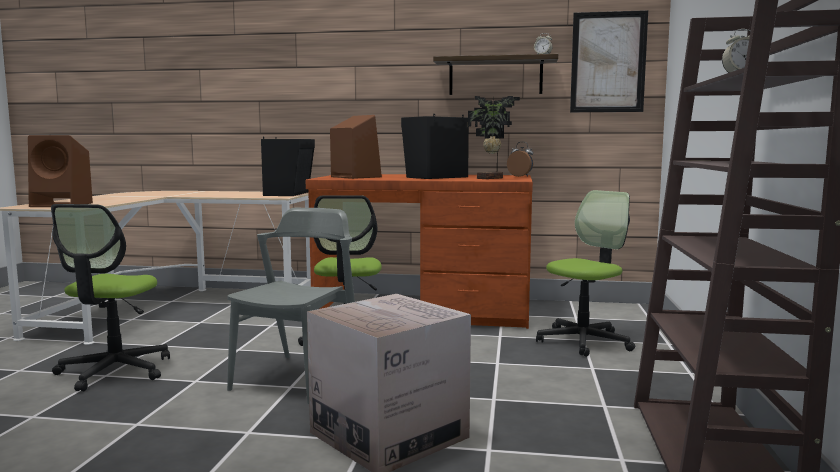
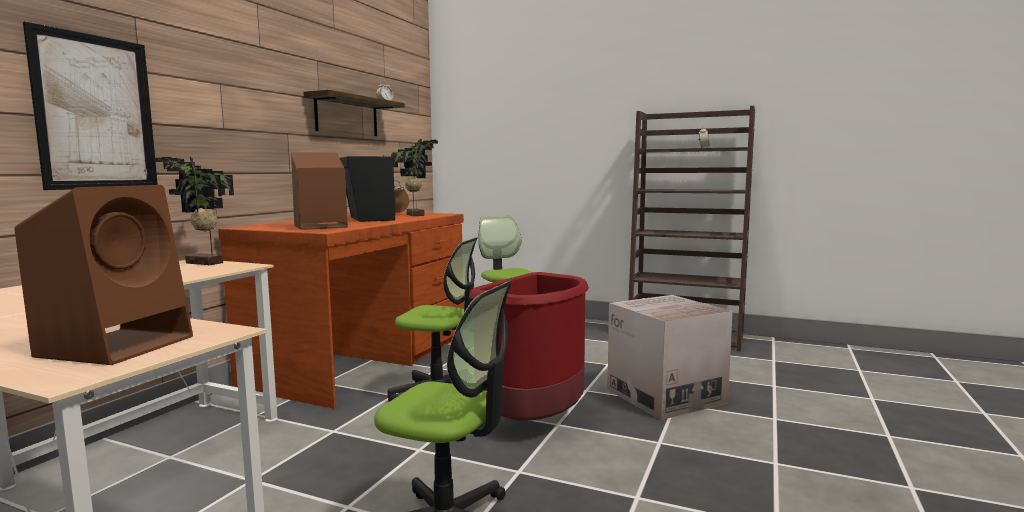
camera: 75 degrees left, 0 degrees up
(289, 194) = (203, 263): black speaker -> potted plant
(297, 377) = (535, 421): grey chair -> red trash can
(608, 62) = (407, 113): picture -> picture (96, 112)

